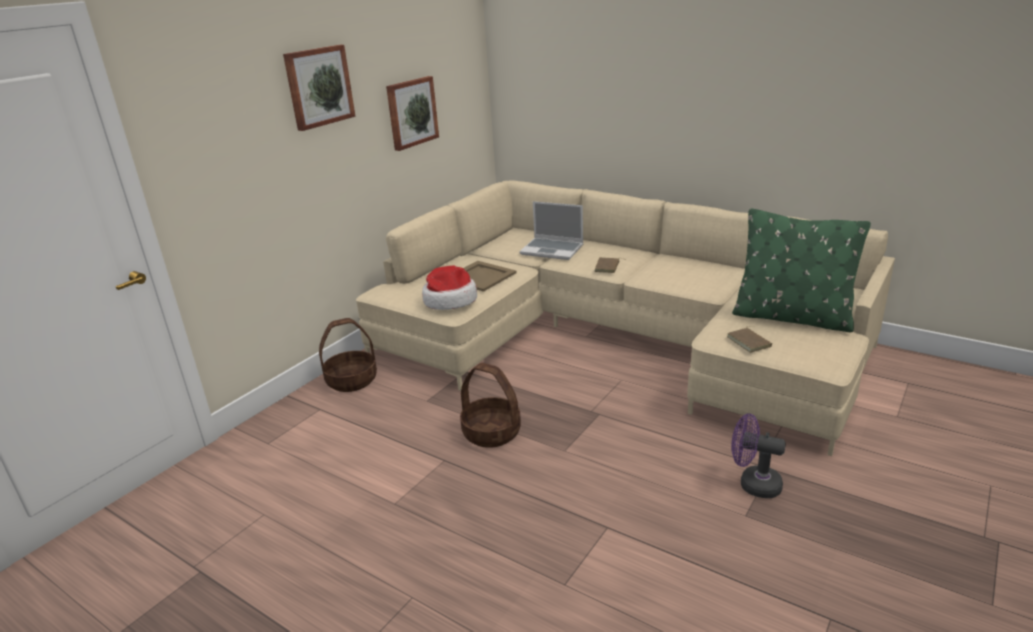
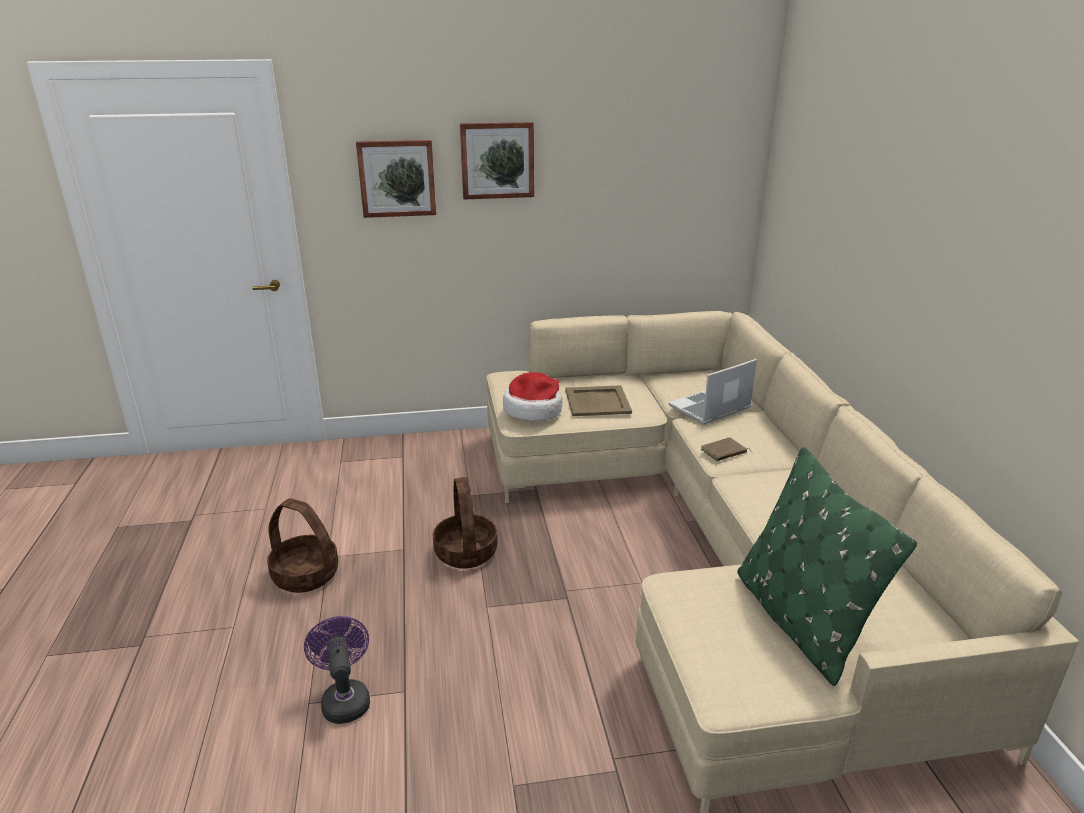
camera: 45 degrees right, 0 degrees up
(352, 380) = (454, 447): basket -> basket (306, 574)
(411, 112) = (621, 206): picture -> picture (397, 178)
(553, 250) = (709, 408): laptop -> laptop turned 75 degrees clockwise
(750, 342) = (693, 611): brown book -> none
(753, 484) = (573, 768): purple fan -> purple fan (344, 698)

